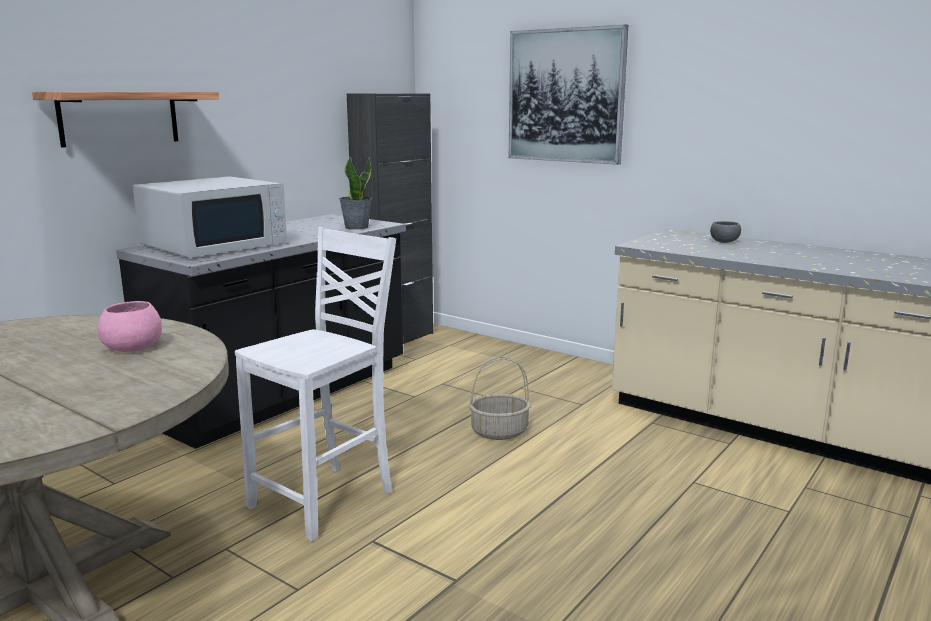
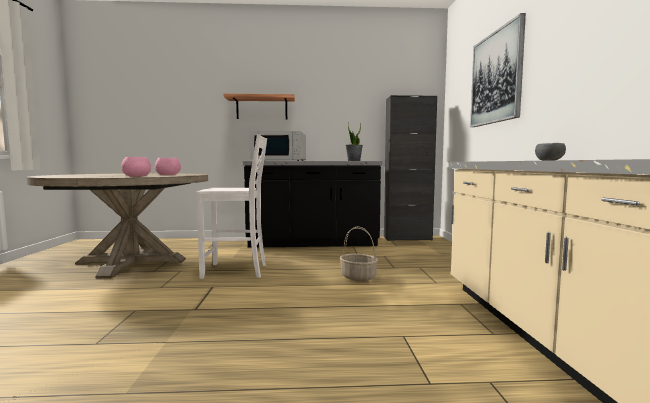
camera: 50 degrees right, 10 degrees down
(162, 378) = (137, 176): none -> pink bowl

